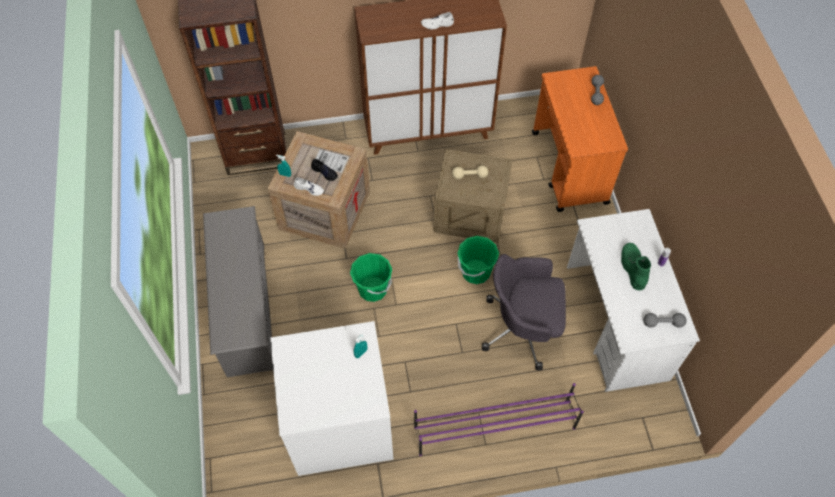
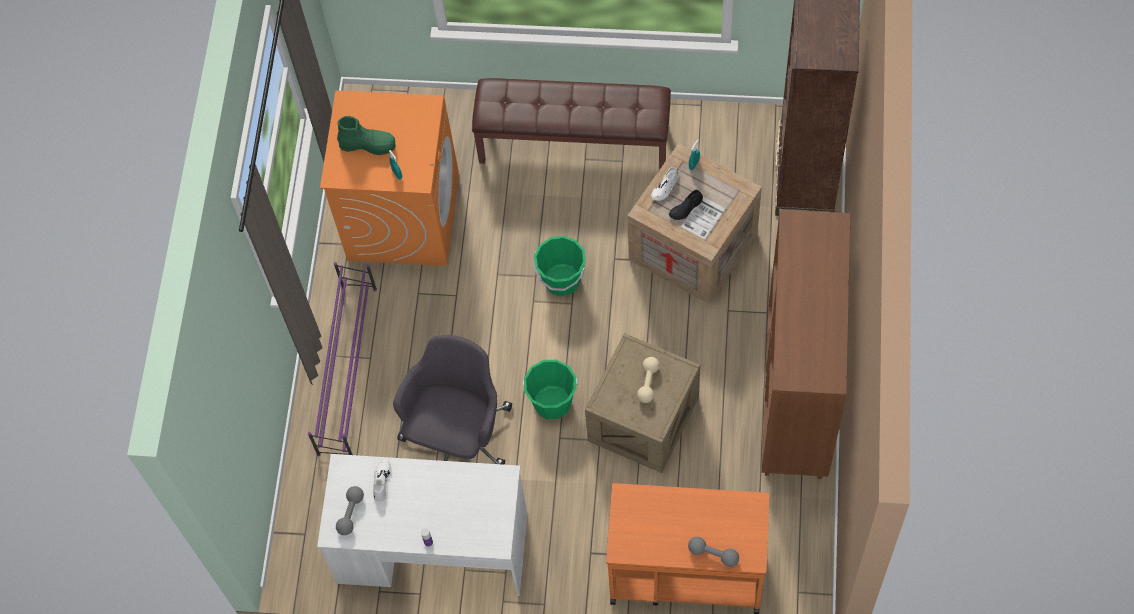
camera: 110 degrees right, 5 degrees up
(246, 309) = (574, 143): grey shoe rack -> brown bench
(339, 425) = (403, 215): white washing machine -> orange washing machine
(437, 24) = (794, 305): white shoe -> white shoe (381, 481)
(632, 269) = (431, 506): green boot -> green boot (368, 145)

